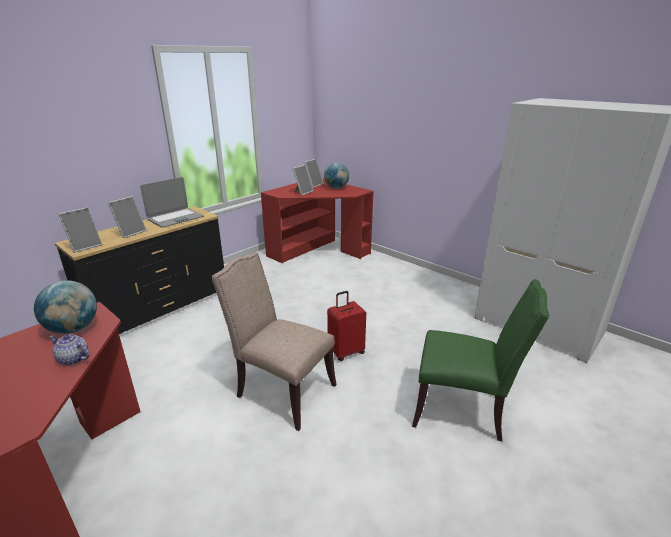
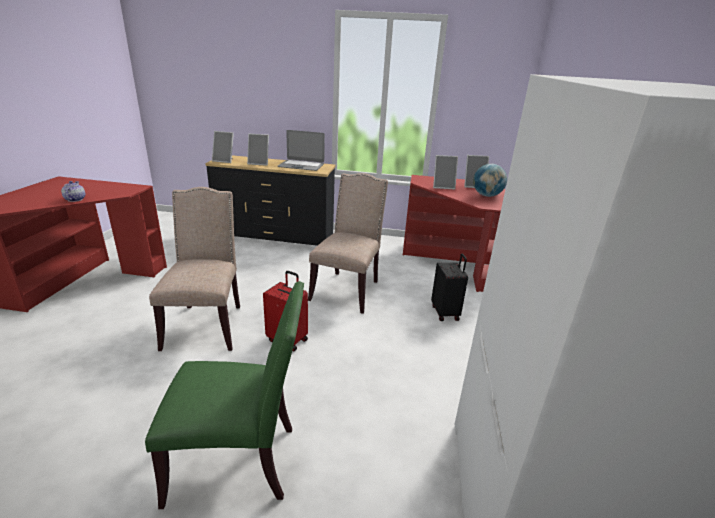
camera: 55 degrees right, 0 degrees up
(73, 329) = (112, 190): globe -> none
(304, 303) = (347, 289): none -> beige chair
(373, 278) = (445, 313): none -> black suitcase
(462, 410) = (239, 461): green chair -> green chair turned 75 degrees counterclockwise

